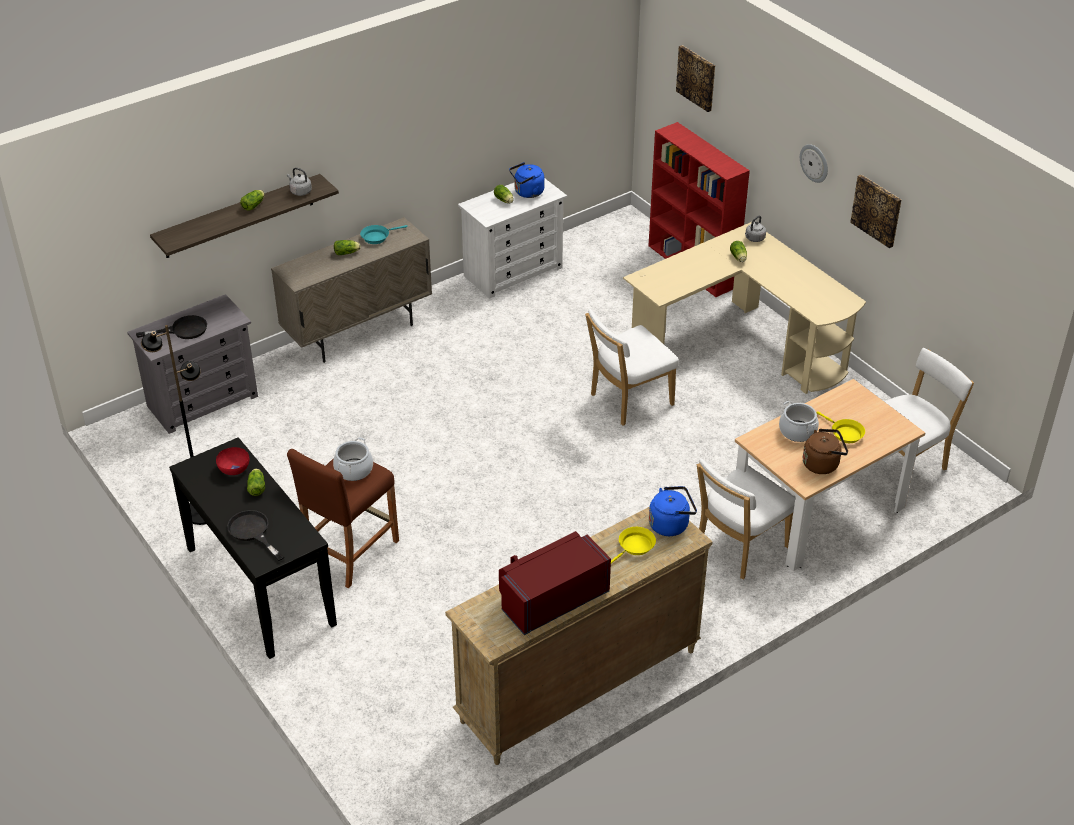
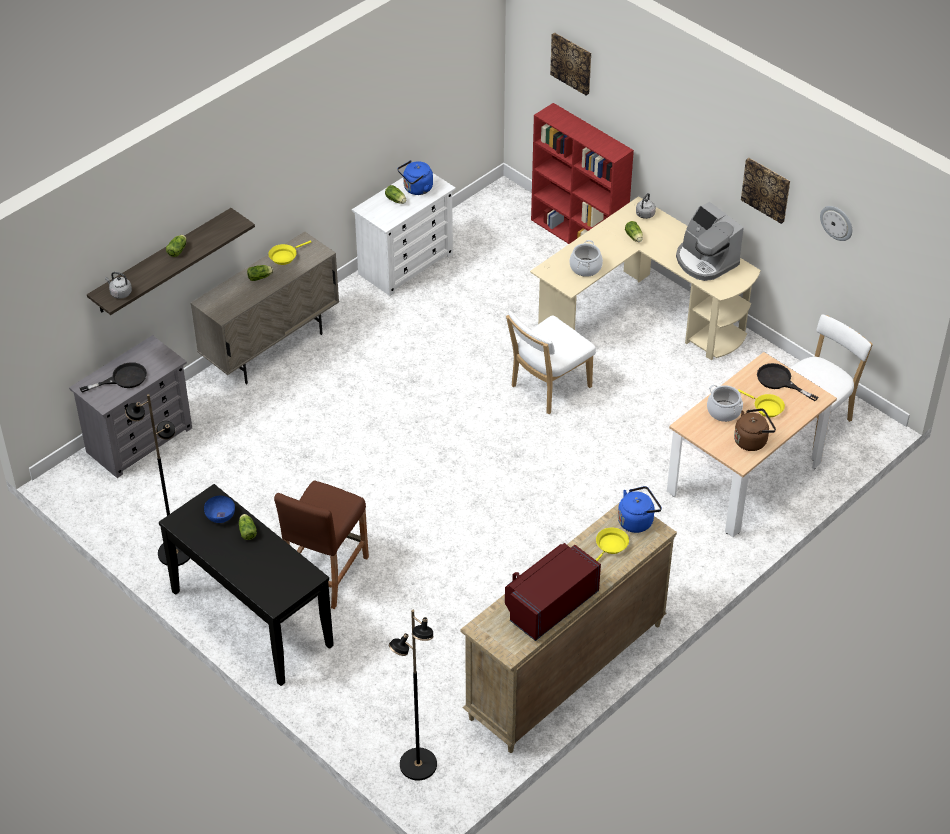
camera: 10 degrees left, 5 degrees up
(233, 469) = (220, 516): red bowl -> blue bowl
(252, 532) = (257, 575): black frying pan -> black frying pan (779, 381)
(300, 191) = (218, 230): grey kettle -> grey kettle (120, 293)
(353, 470) = (328, 501): cooking pot -> cooking pot (585, 267)
(377, 237) = (285, 256): turquoise frying pan -> yellow frying pan
(391, 763) = (417, 765): none -> black floor lamp
(738, 548) = (680, 522): white chair -> none
(808, 287) = (705, 261): none -> coffee machine
(814, 163) = (700, 145): wall clock -> wall clock (837, 222)

